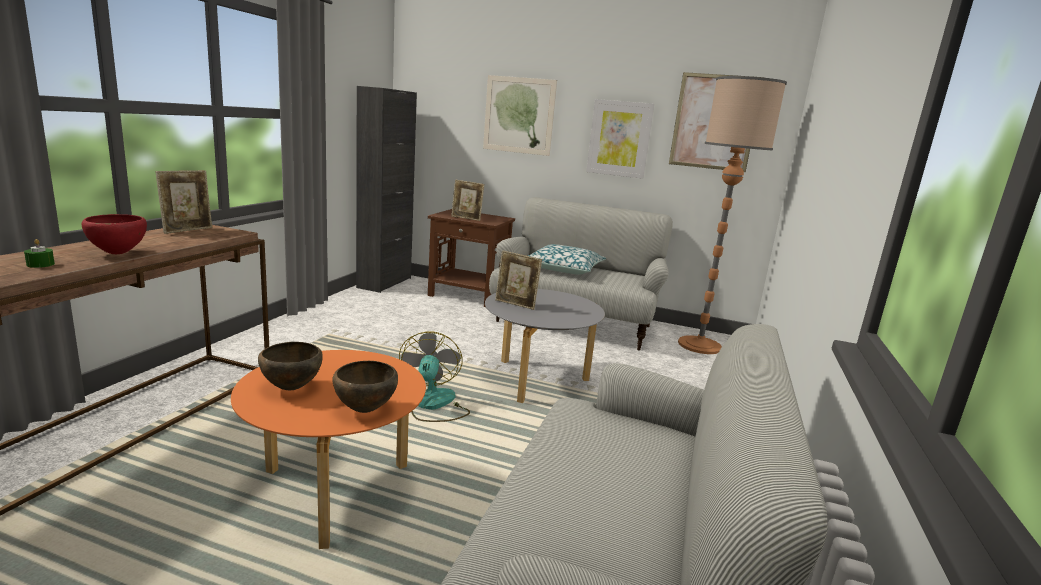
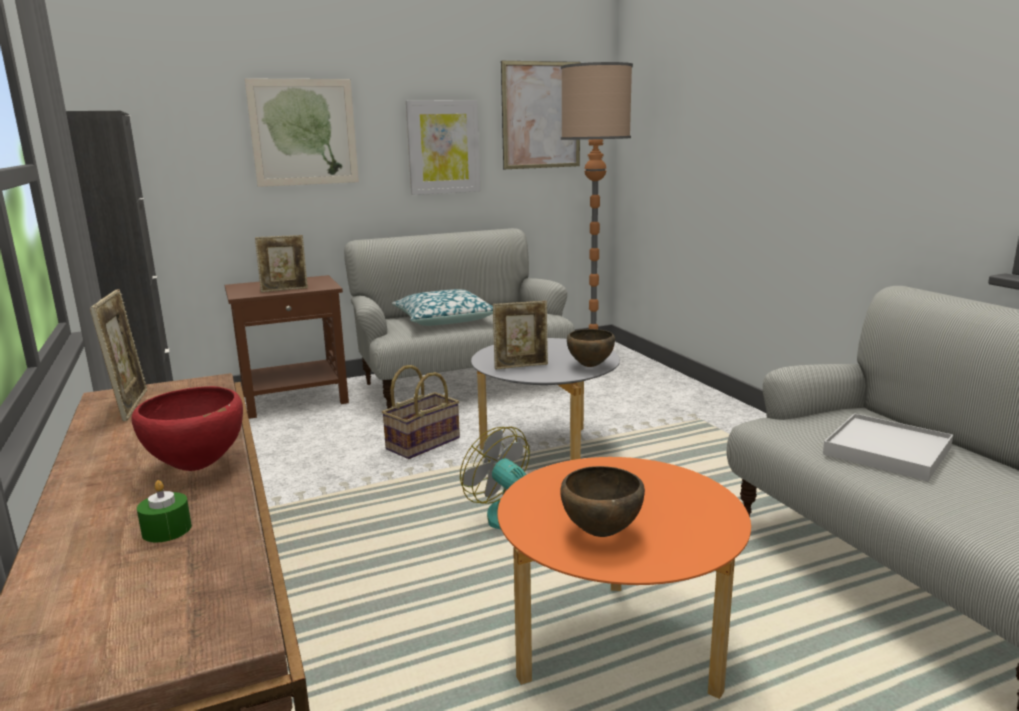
camera: 40 degrees left, 0 degrees up
(364, 410) = (705, 509): brown bowl -> brown bowl (590, 366)
(478, 344) = (422, 443): none -> basket
(602, 463) = (886, 451): none -> white tray

